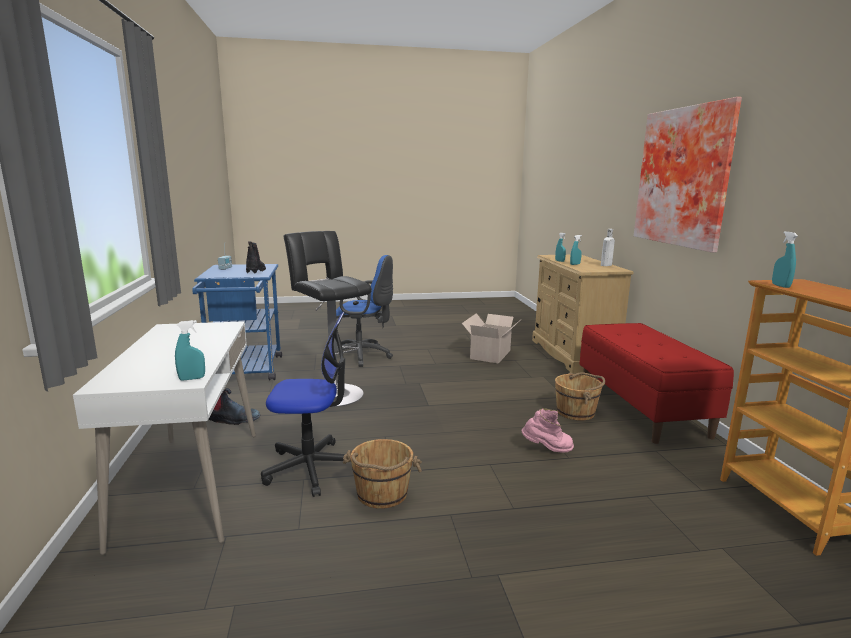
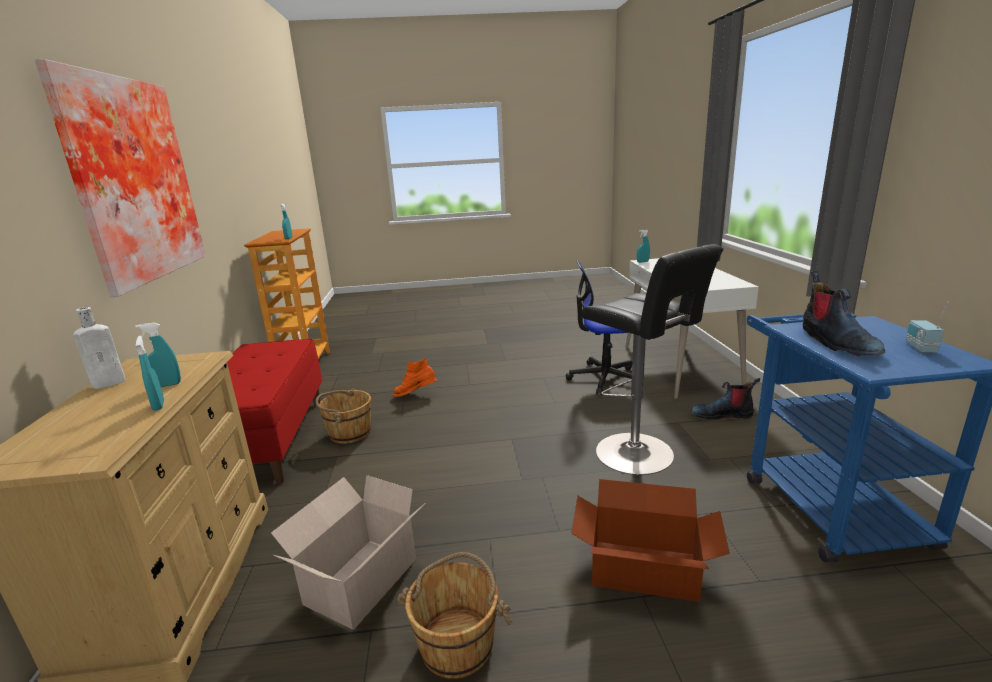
camera: 175 degrees left, 5 degrees up
(363, 356) = (643, 568): blue office chair -> cardboard box
(381, 494) = (547, 366): brown bucket -> brown bucket (457, 643)
(547, 449) = (416, 395): pink boot -> orange boot

